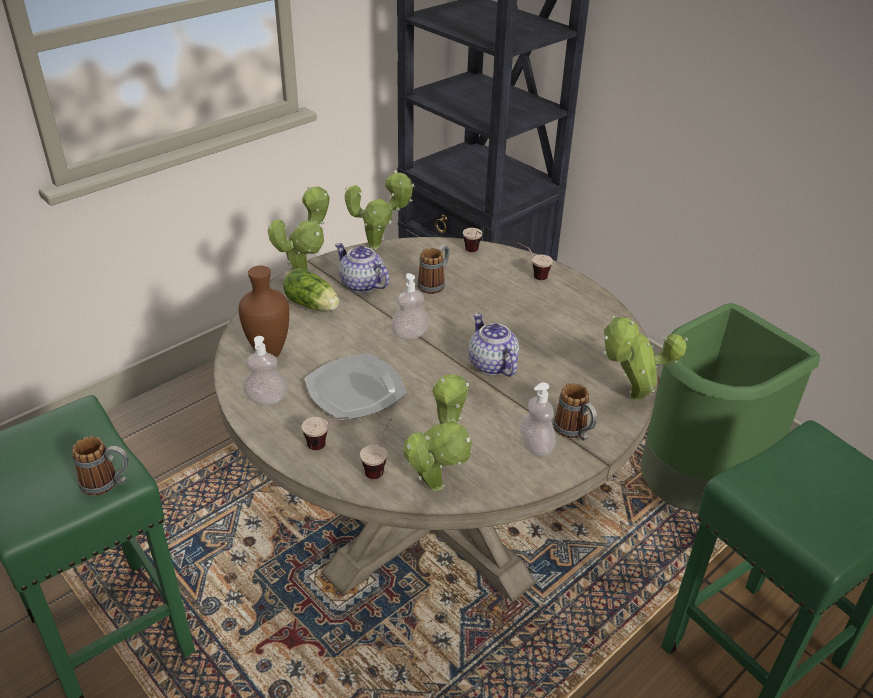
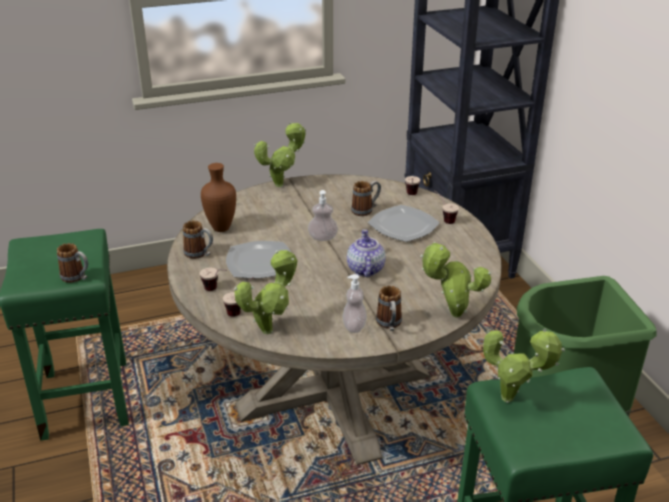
camera: 25 degrees right, 5 degrees down
(266, 399) = (199, 254): soap dispenser -> mug
(314, 306) = (271, 206): lettuce -> none
(361, 284) = (313, 200): teapot -> none
(378, 246) = (345, 178): potted plant -> potted plant (512, 399)
(493, 294) = (403, 225): none -> plate

